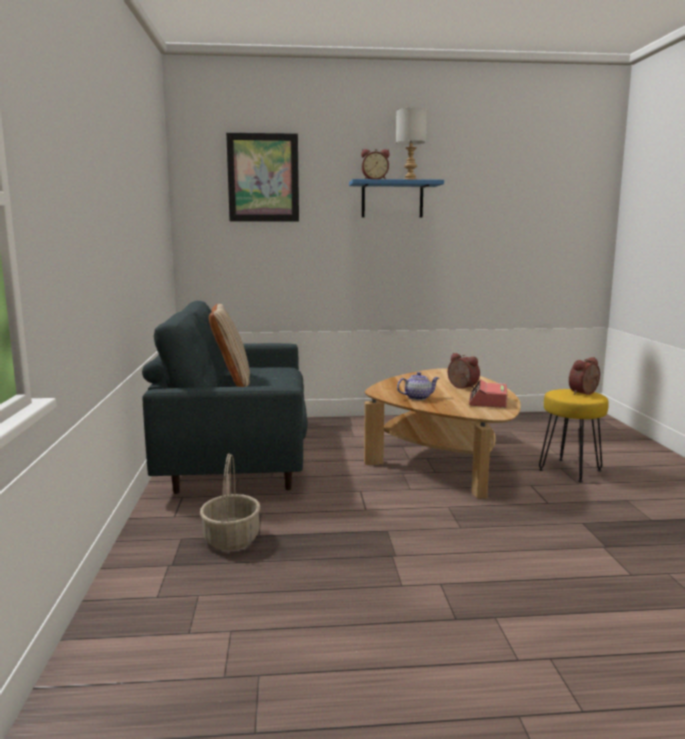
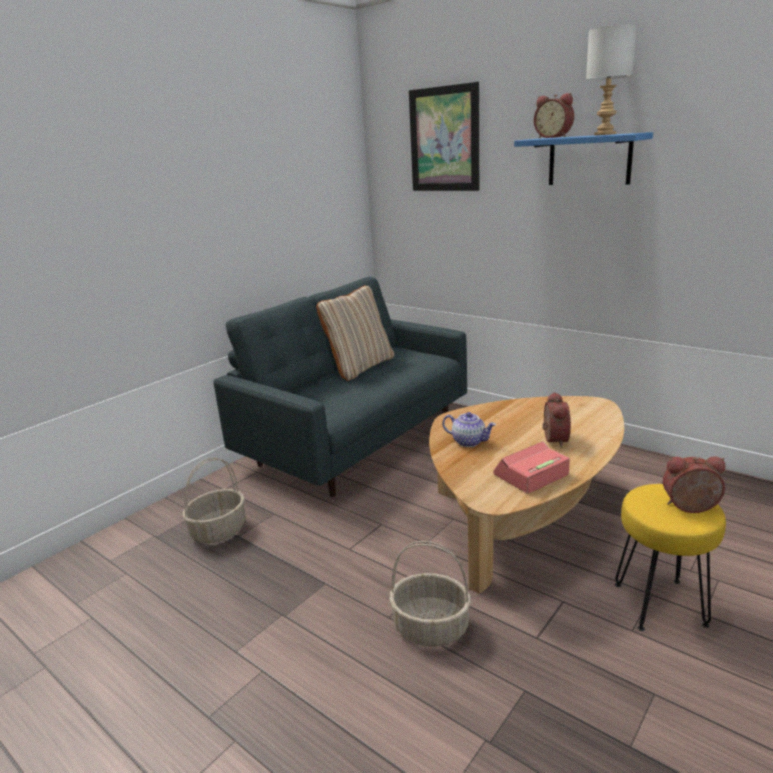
camera: 45 degrees right, 10 degrees up
(492, 521) = (431, 627): none -> basket

